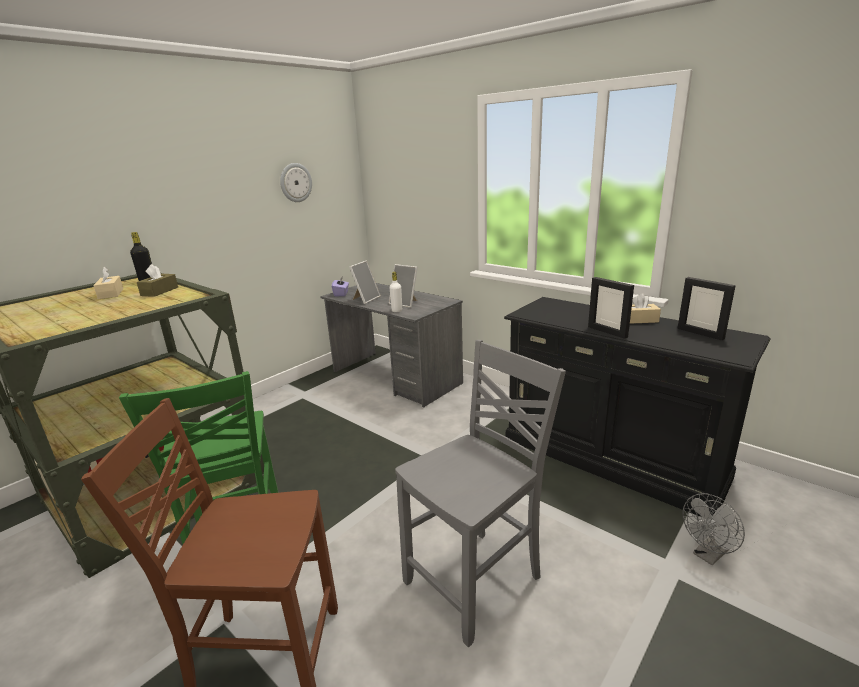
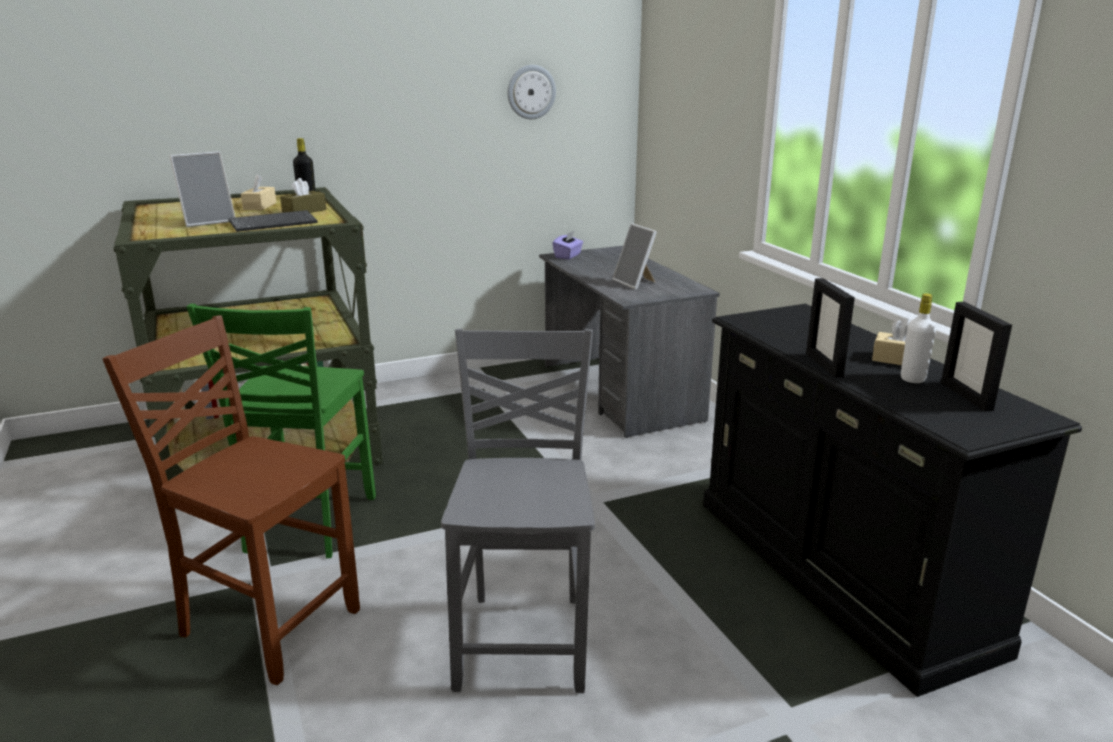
camera: 25 degrees right, 0 degrees up
(144, 305) = (274, 223): none -> keyboard
(365, 299) = (590, 268): picture frame -> picture frame (208, 221)
(397, 310) = (613, 290): white bottle -> white bottle (912, 379)
(476, 580) = (524, 640): grey chair -> grey chair turned 75 degrees counterclockwise
(708, 555) = (860, 727): grey fan -> none

